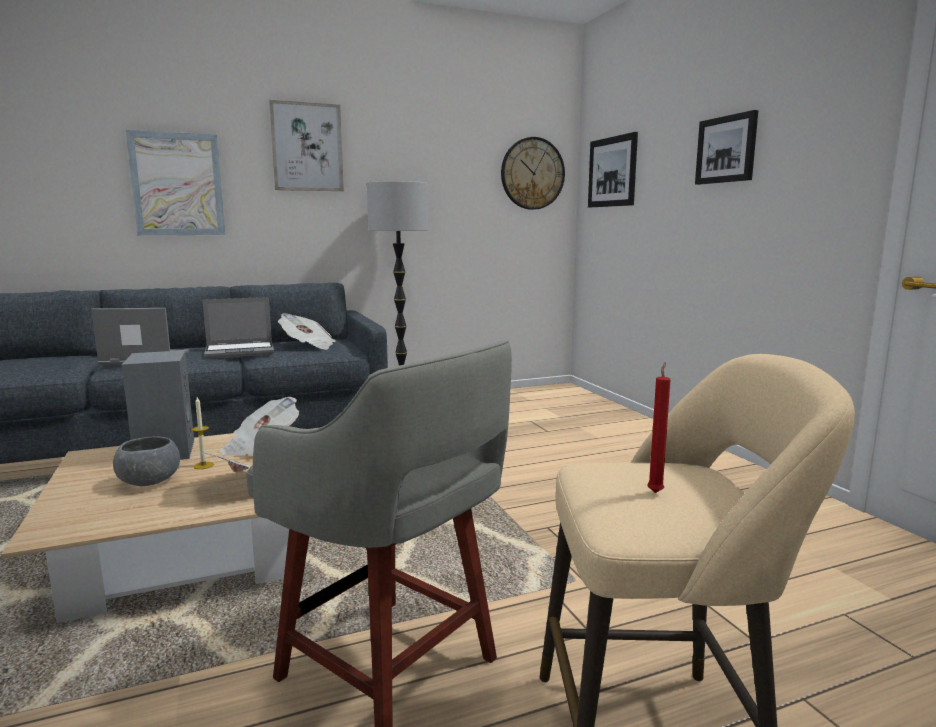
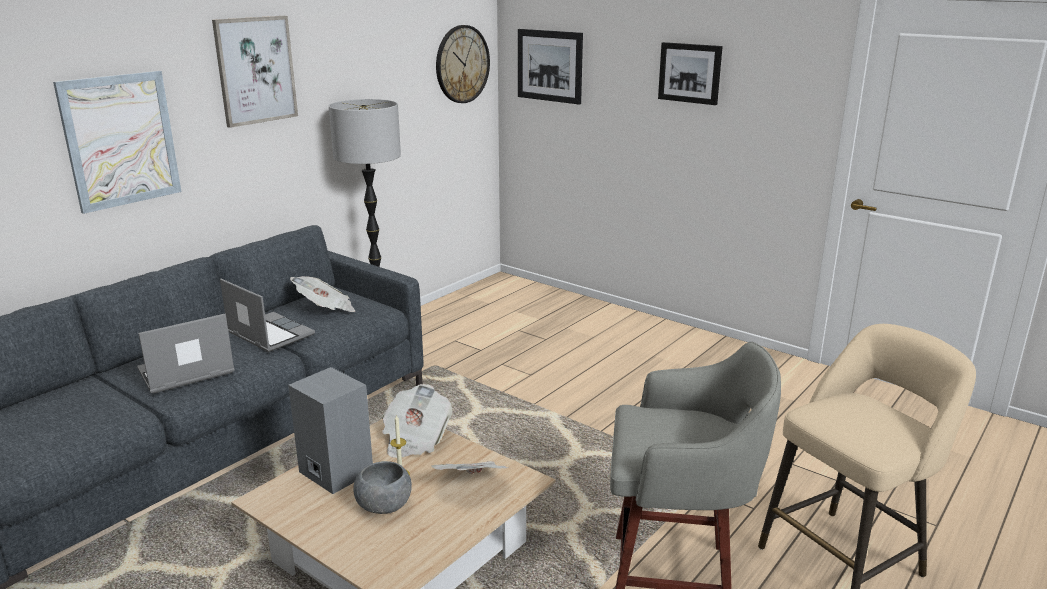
camera: 30 degrees left, 10 degrees up
(241, 351) = (269, 334): laptop -> laptop turned 90 degrees counterclockwise
(655, 492) = (867, 423): red candle -> none

